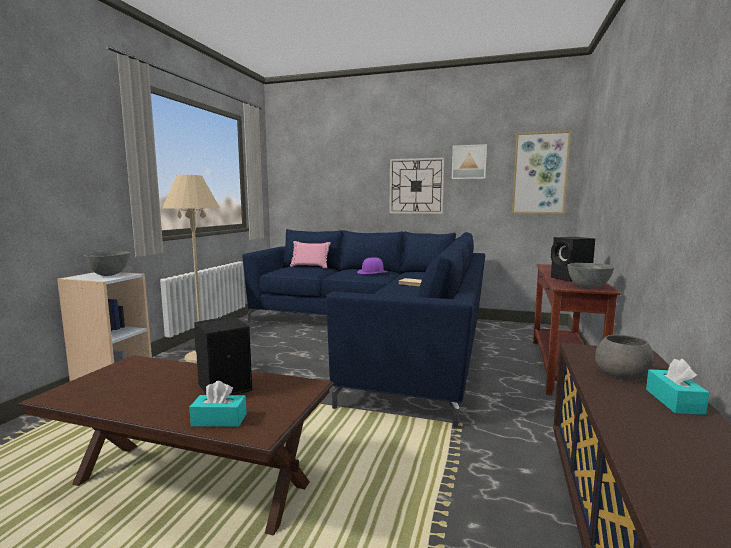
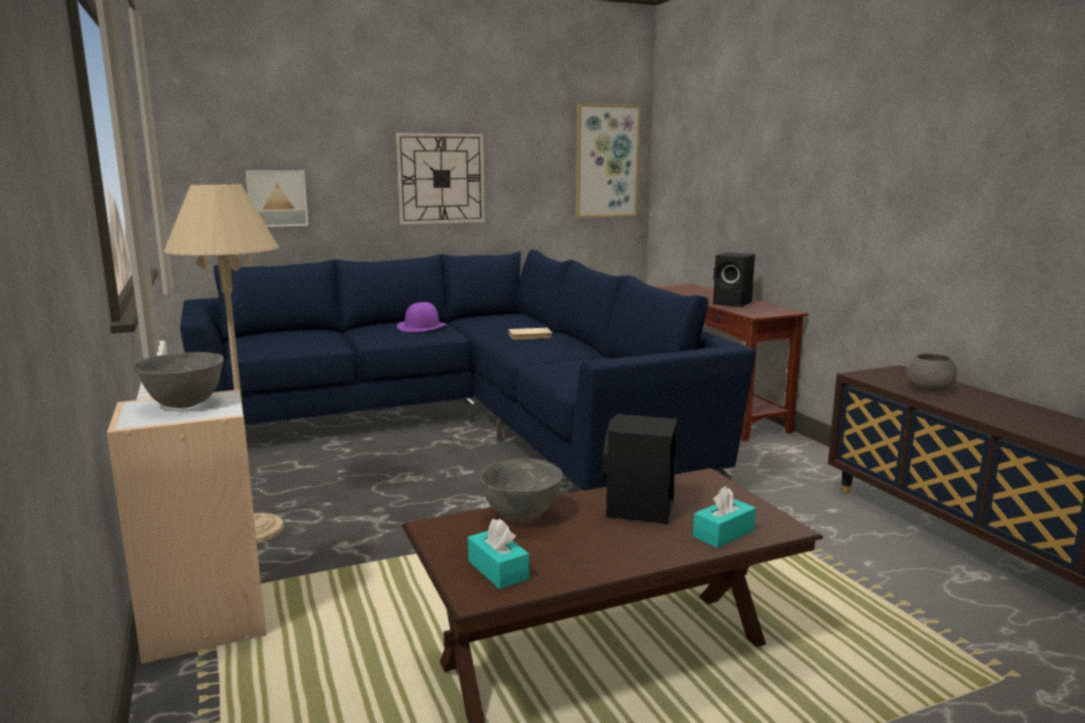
camera: 40 degrees left, 5 degrees up
(310, 267) = (291, 332): pink pillow -> none
(469, 162) = (517, 142): picture -> picture (277, 198)
(587, 288) = (774, 312): grey bowl -> grey bowl (520, 516)
(674, 401) = (989, 399): turquoise tissue box -> turquoise tissue box (498, 570)

